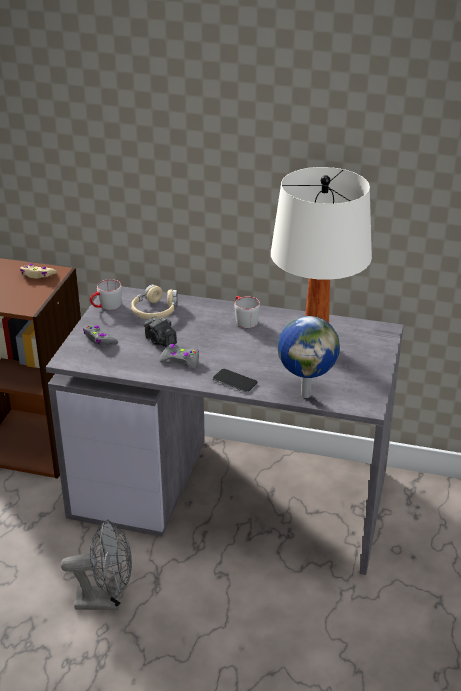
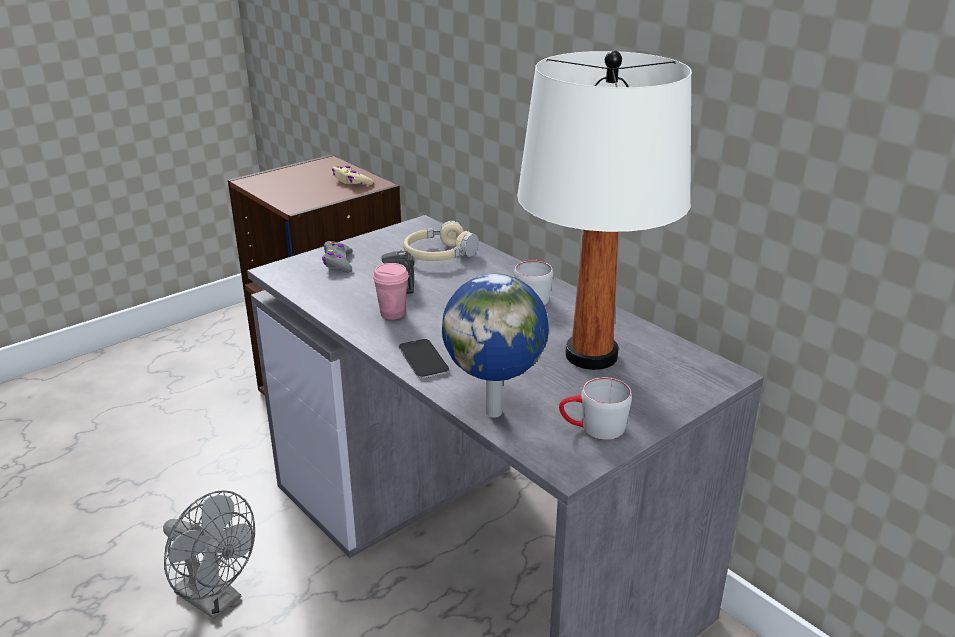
camera: 35 degrees right, 5 degrees down
(106, 306) = (393, 234): grey mug -> grey mug (593, 428)
(180, 361) = (392, 314): grey game controller -> pink cup

